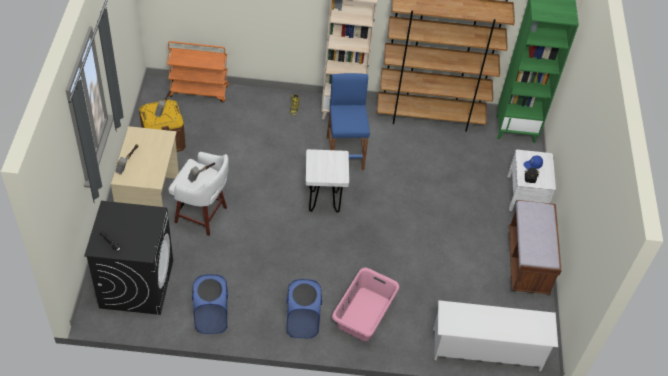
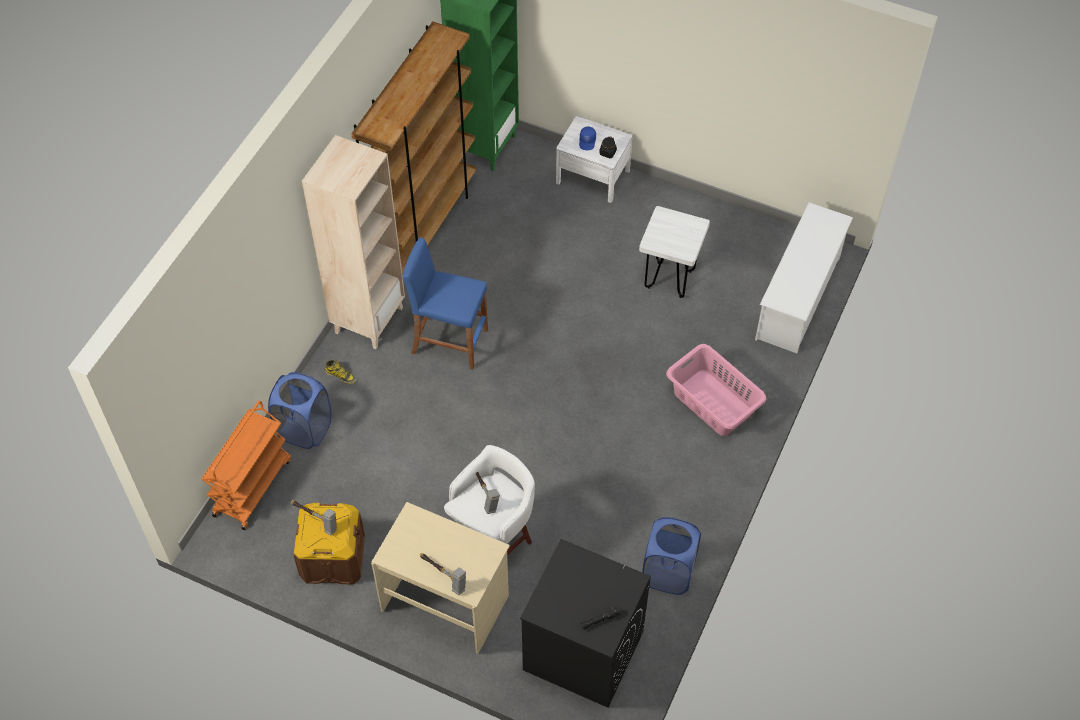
camera: 65 degrees left, 5 degrees up
(302, 323) = (706, 472): blue laundry basket -> blue laundry basket (304, 429)
(324, 201) = (523, 391): white stool -> white stool (669, 279)
(528, 262) = (692, 214): brown bench -> none

